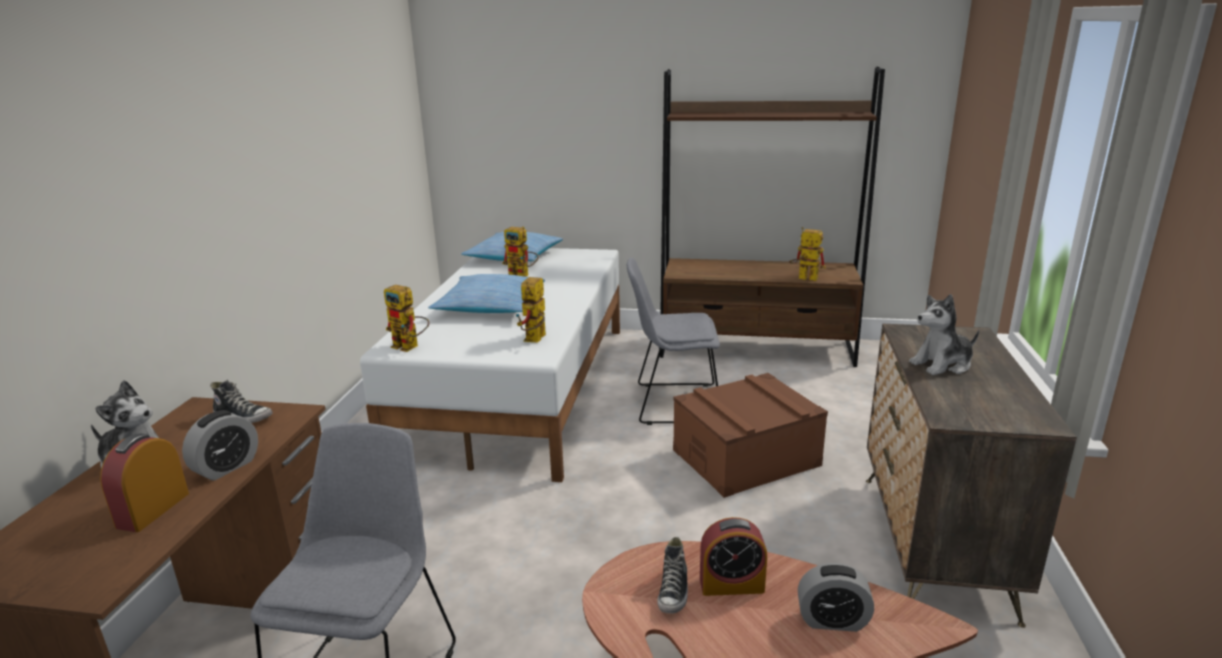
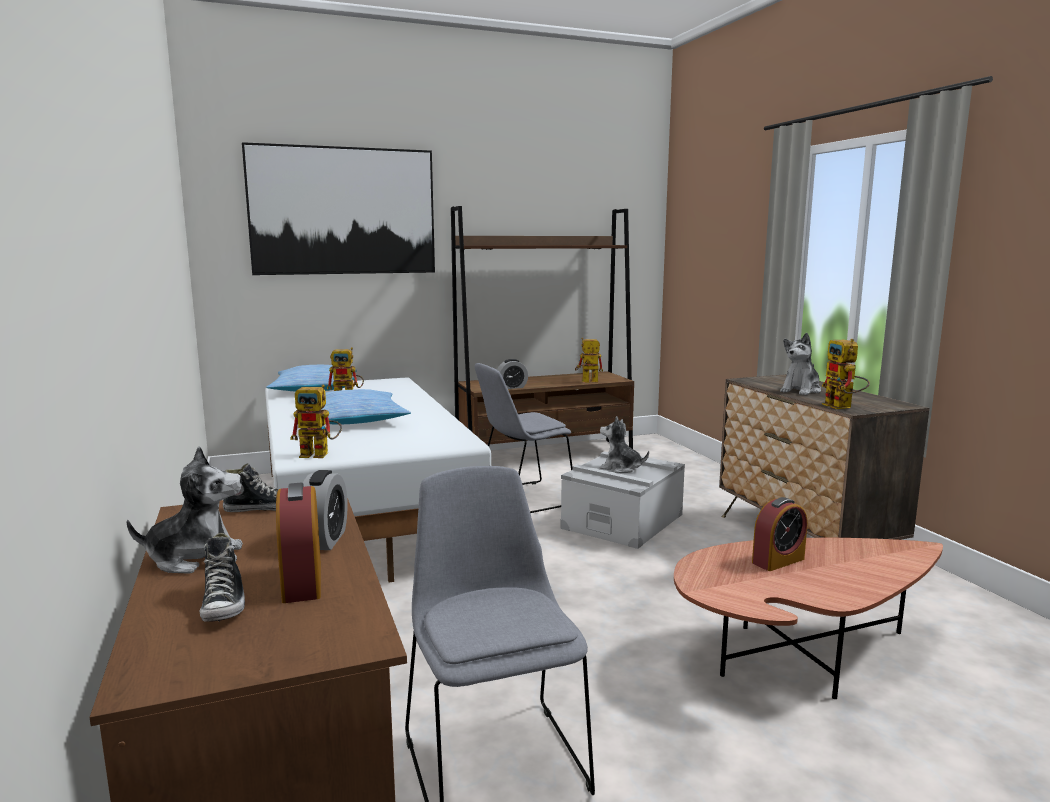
camera: 30 degrees left, 10 degrees down
(535, 340) = (441, 434): toy robot -> toy robot (842, 407)
(557, 76) = (343, 211): none -> picture
(673, 592) = (747, 575): shoe -> shoe (224, 604)
(746, 401) = (621, 468): none -> plush toy
(746, 458) = (623, 521): brown storage box -> grey storage box
(832, 620) = (864, 561): alarm clock -> alarm clock (511, 387)

